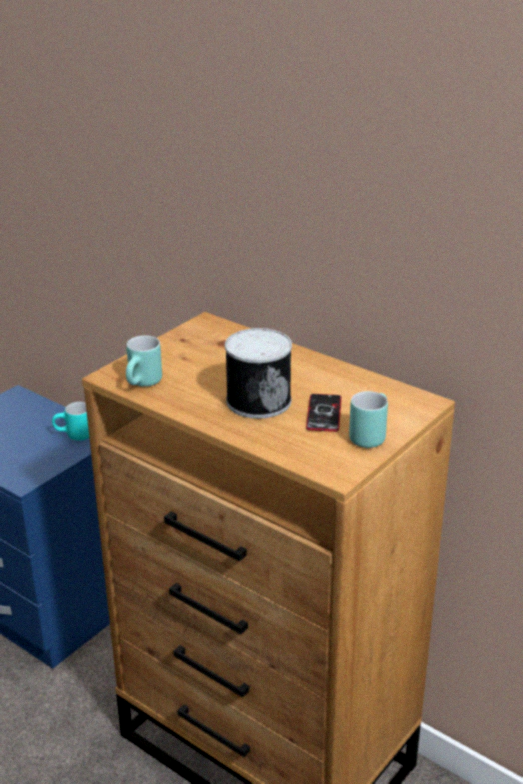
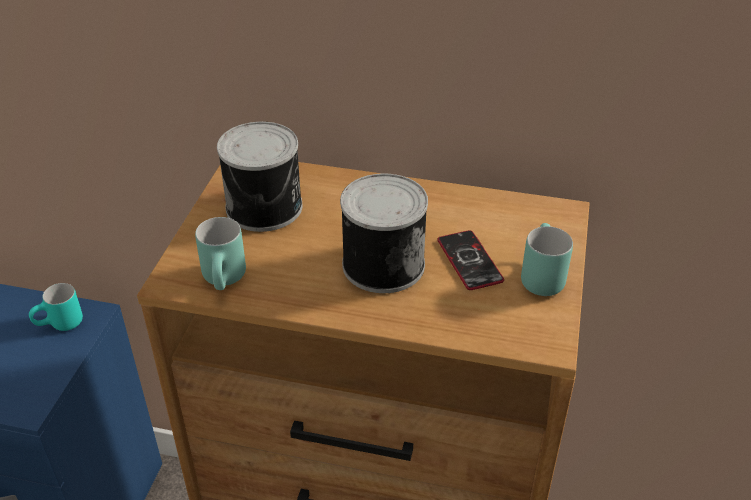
camera: 25 degrees left, 10 degrees up
(204, 349) = (266, 207): none -> can

